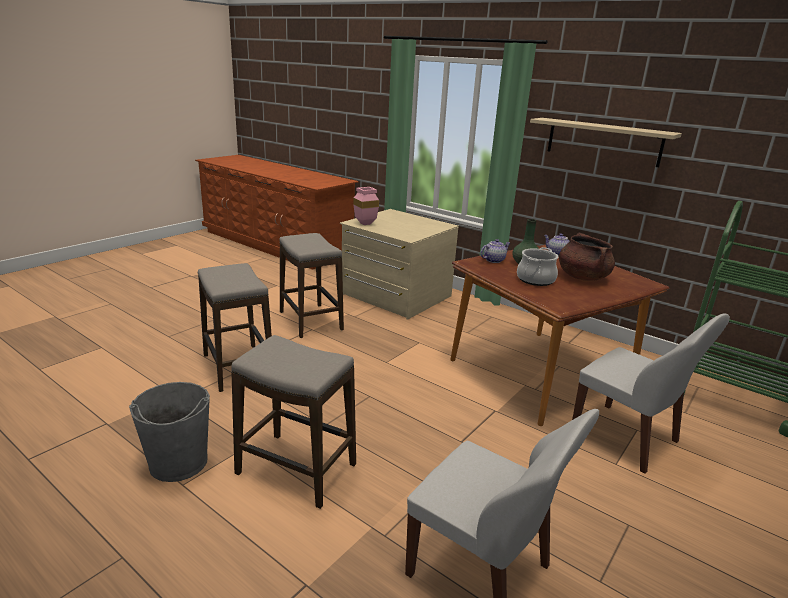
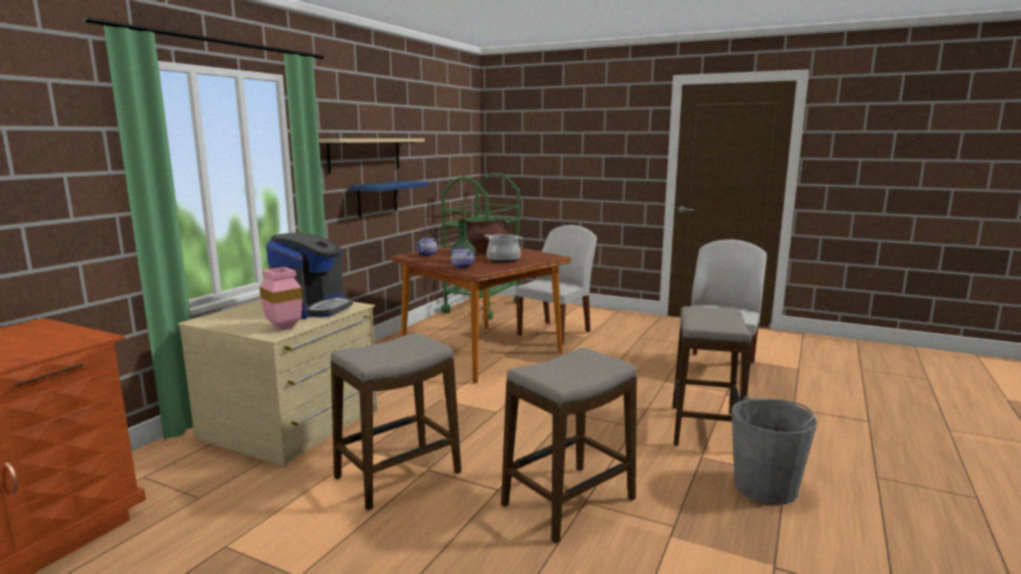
camera: 100 degrees left, 10 degrees down
(406, 229) = (312, 309): none -> coffee machine
(610, 191) = (377, 198): none -> blue shelf

